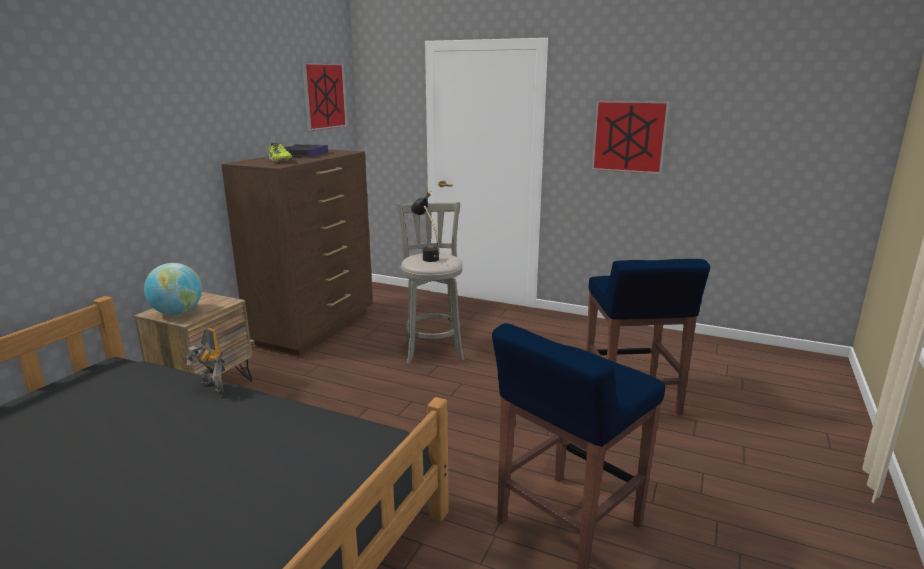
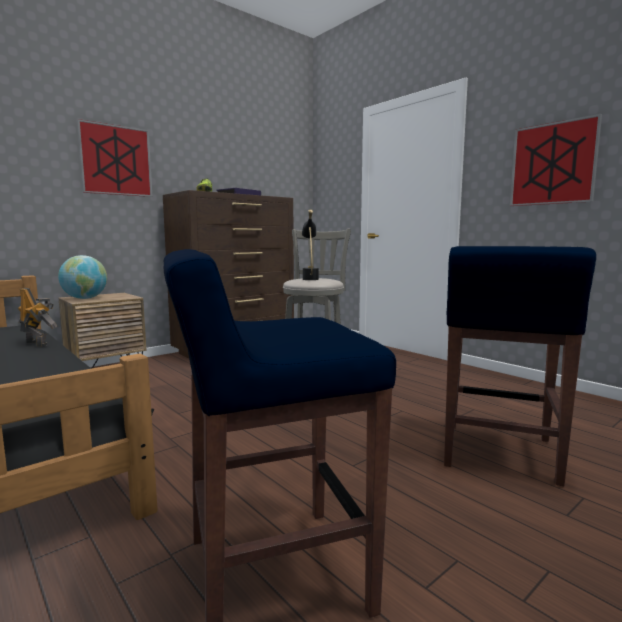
camera: 25 degrees right, 10 degrees down
(211, 388) = (38, 343): toy robot -> toy robot turned 150 degrees clockwise
(324, 96) = (279, 161): picture -> picture (116, 160)

